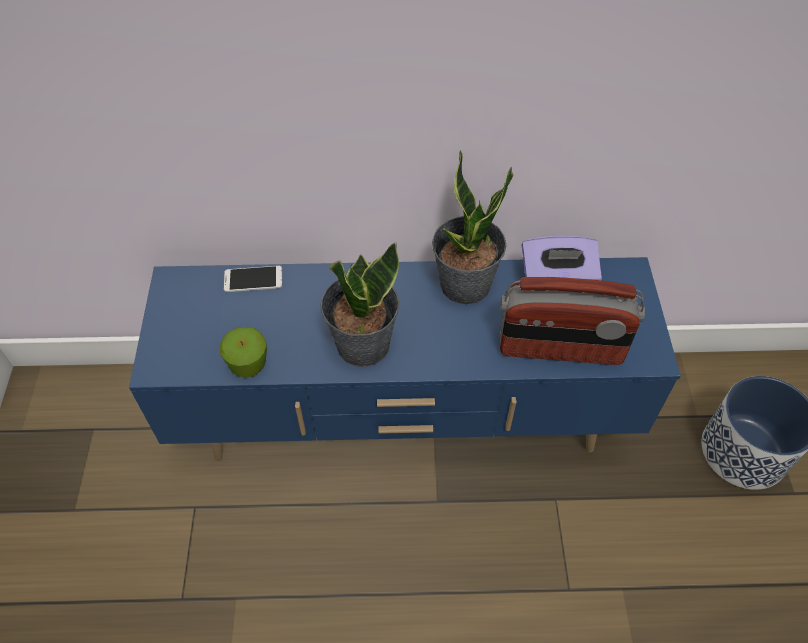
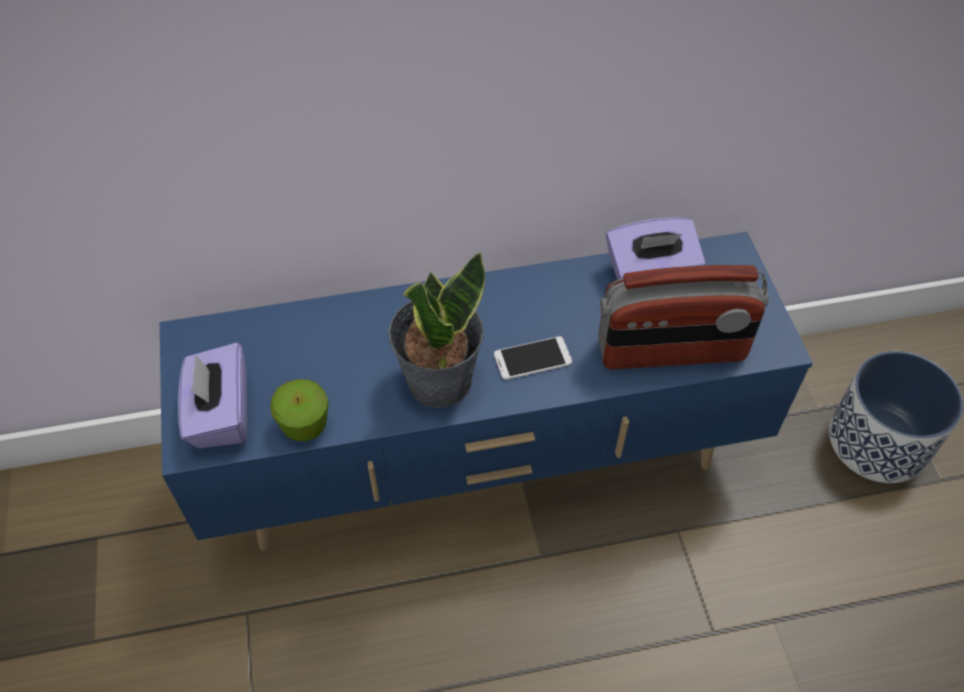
camera: 10 degrees left, 0 degrees up
(184, 346) = (221, 414): none -> purple tissue box
(253, 279) = (288, 321): phone -> phone (532, 358)
(465, 285) = (545, 293): potted plant -> none

